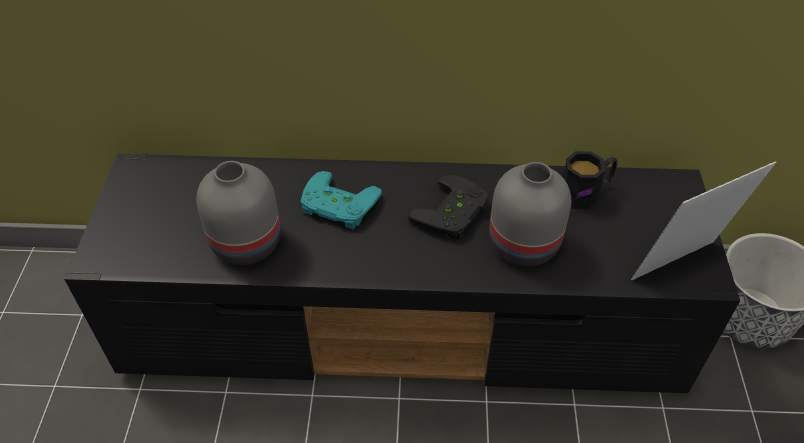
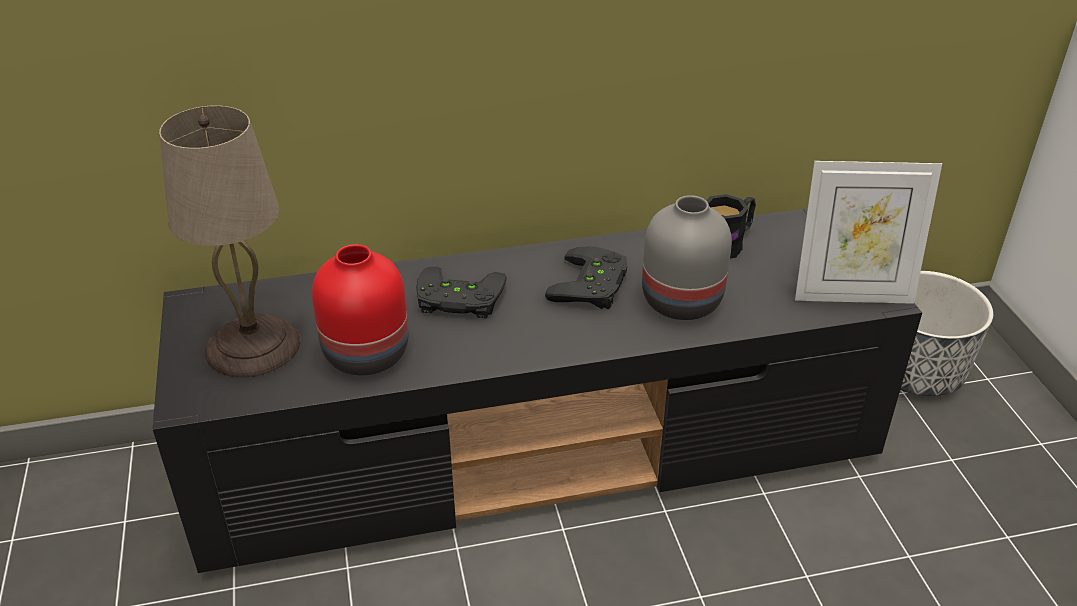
camera: 15 degrees left, 10 degrees down
(162, 219) = (251, 347): none -> beige table lamp
(247, 244) = (368, 354): grey vase -> red vase
(337, 207) = (458, 301): turquoise game controller -> black game controller
(680, 268) = (851, 294): picture frame -> picture frame turned 135 degrees counterclockwise

